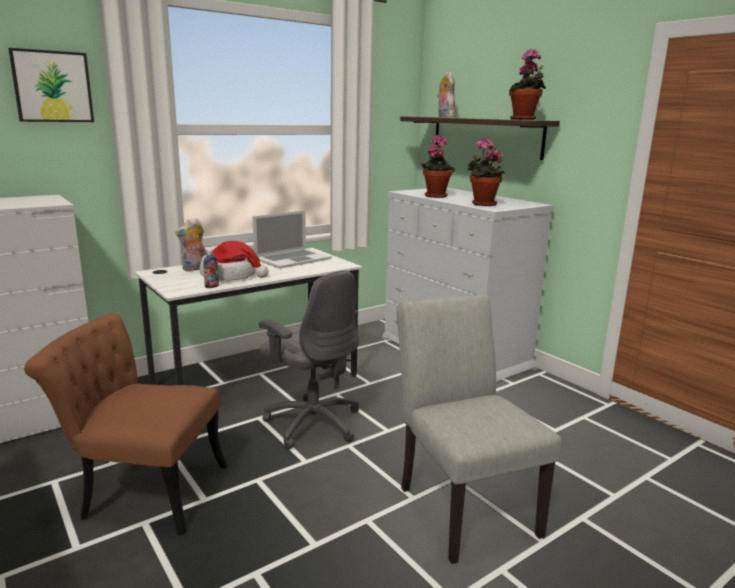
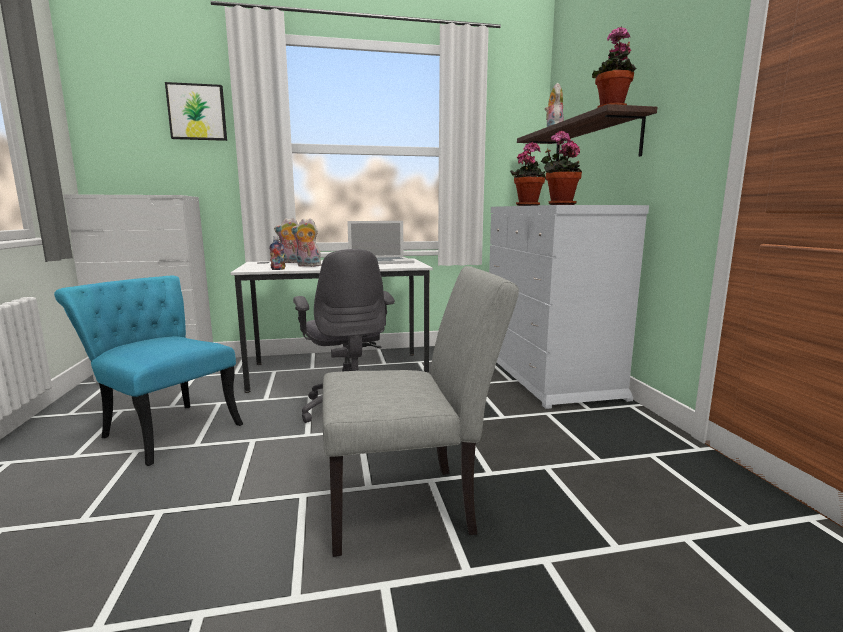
camera: 25 degrees right, 5 degrees down
(142, 490) = (164, 428): brown chair -> turquoise chair
(231, 275) = (307, 266): hat -> plush toy
(462, 504) = (412, 506): grey chair -> grey chair turned 75 degrees clockwise

